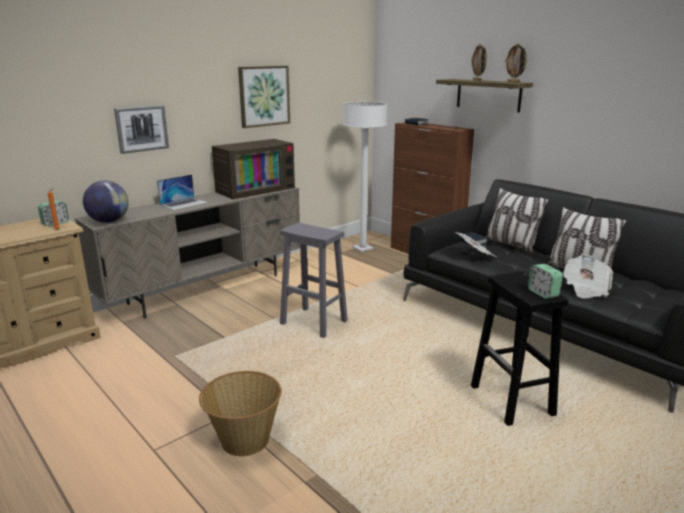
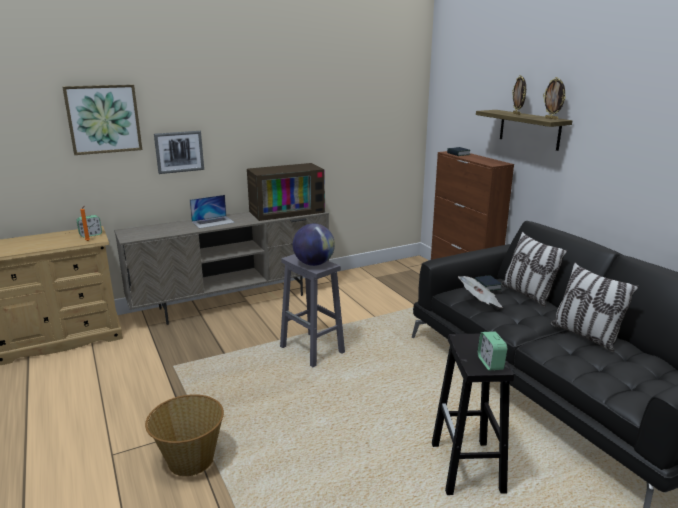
camera: 15 degrees right, 0 degrees up
(109, 221) = (138, 236): globe -> globe (314, 264)
(264, 96) = (303, 122): picture -> picture (103, 119)
(363, 248) = (400, 275): white floor lamp -> none
(585, 289) = (577, 358): newspaper -> none

